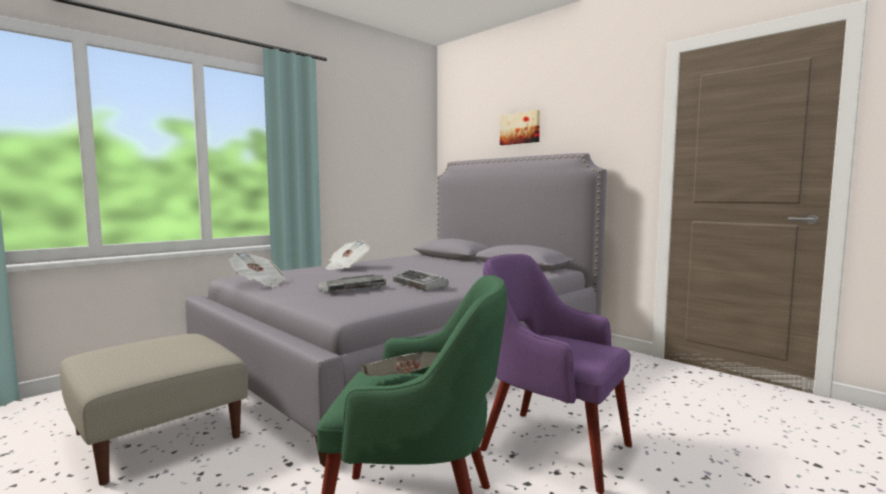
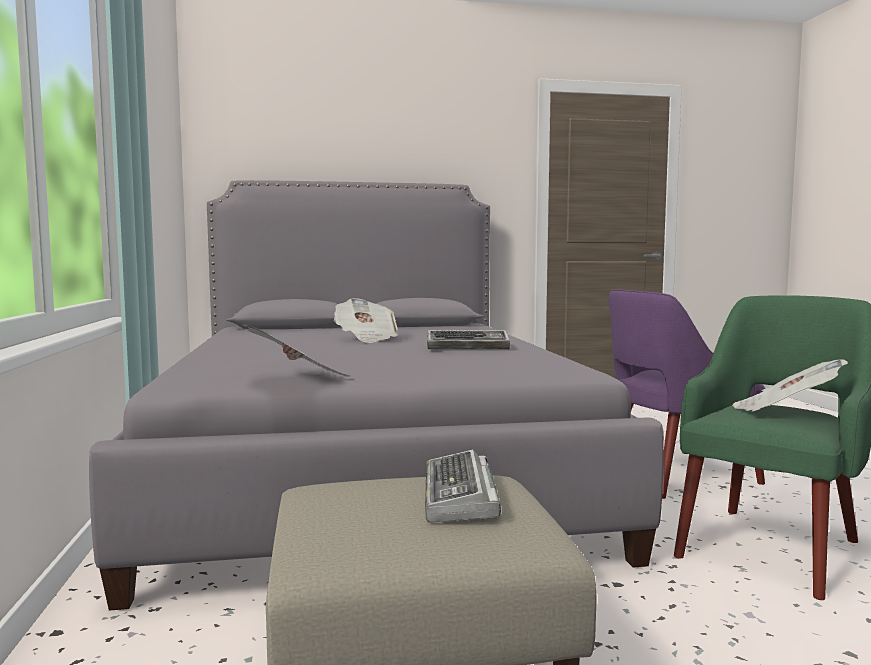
camera: 55 degrees left, 0 degrees up
(346, 267) = (263, 348): newspaper -> newspaper (366, 338)
(351, 289) = (440, 361): keyboard -> keyboard (460, 497)
(520, 128) = (354, 143): picture -> none

